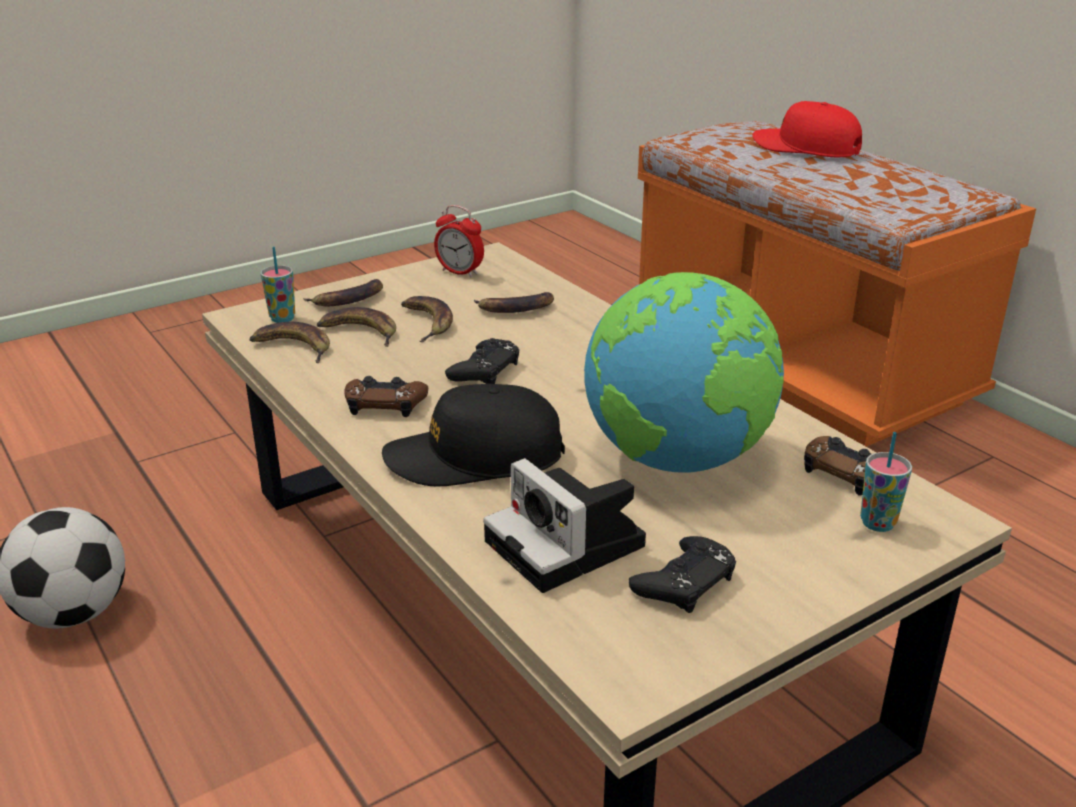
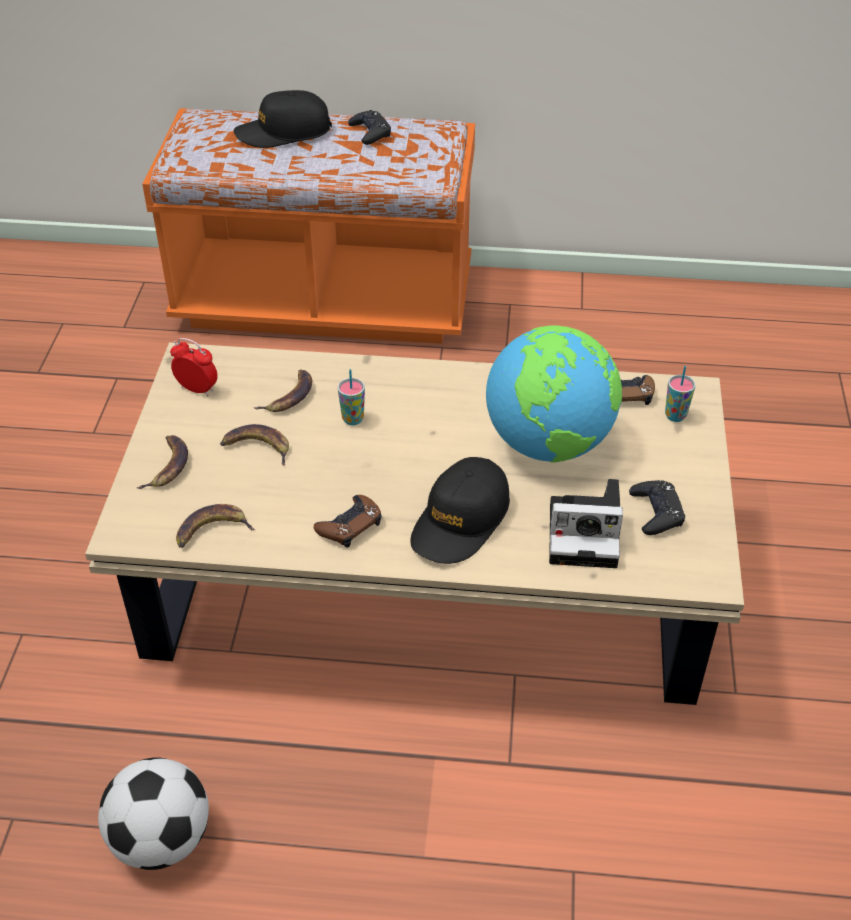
camera: 50 degrees left, 15 degrees up
(282, 318) = (155, 514): cup -> cup (353, 419)
(359, 332) = (229, 486): banana -> none
(460, 272) = (197, 389): alarm clock -> alarm clock turned 135 degrees counterclockwise
(484, 370) = (358, 458): black game controller -> black game controller (370, 132)
(806, 148) = (283, 132): red cap -> black cap

